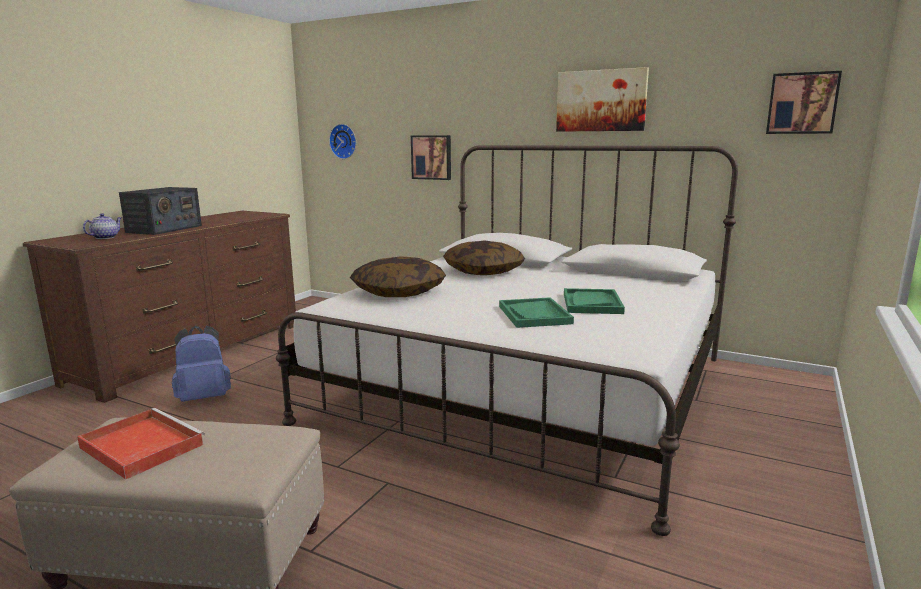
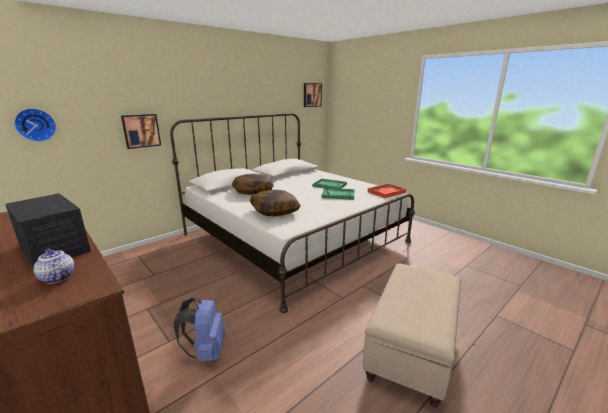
camera: 70 degrees left, 5 degrees up
(140, 446) = (414, 309): red tray -> red tray (386, 192)
(601, 101) = (245, 92): picture -> none

